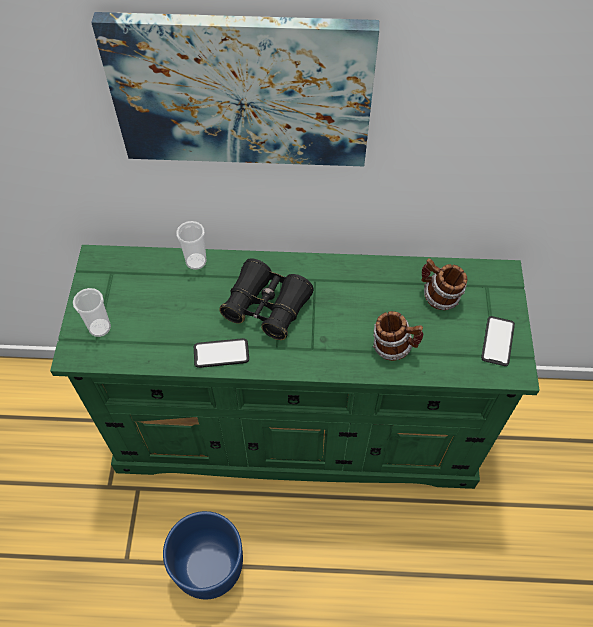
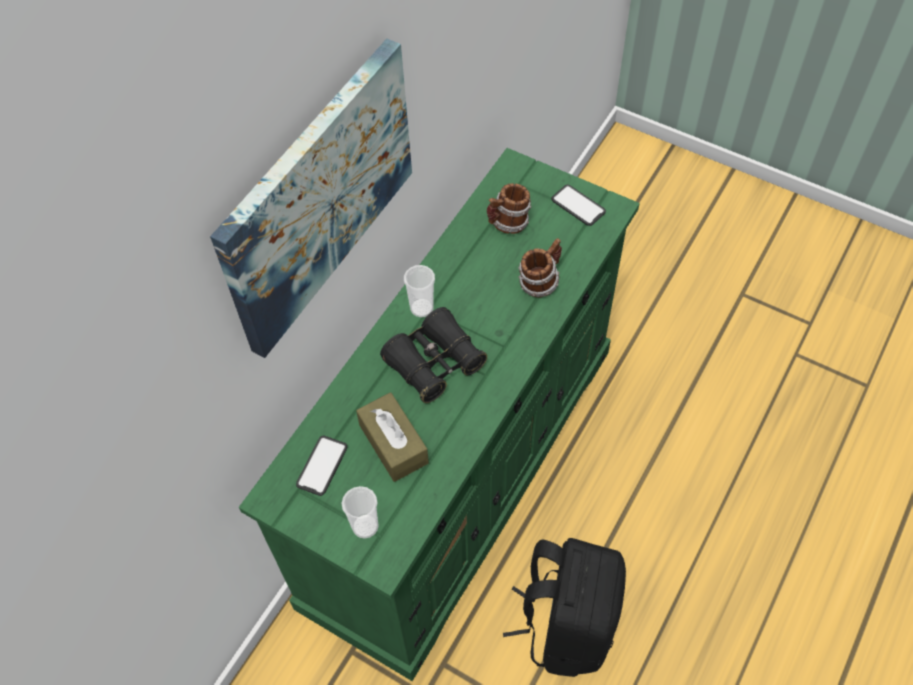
camera: 60 degrees left, 0 degrees up
(179, 313) = (393, 444): none -> brown tissue box
(196, 261) = (338, 403): cup -> cup (422, 308)
(209, 566) = (566, 624): blue planter -> black backpack
(221, 353) = (464, 424): phone -> phone (322, 466)

